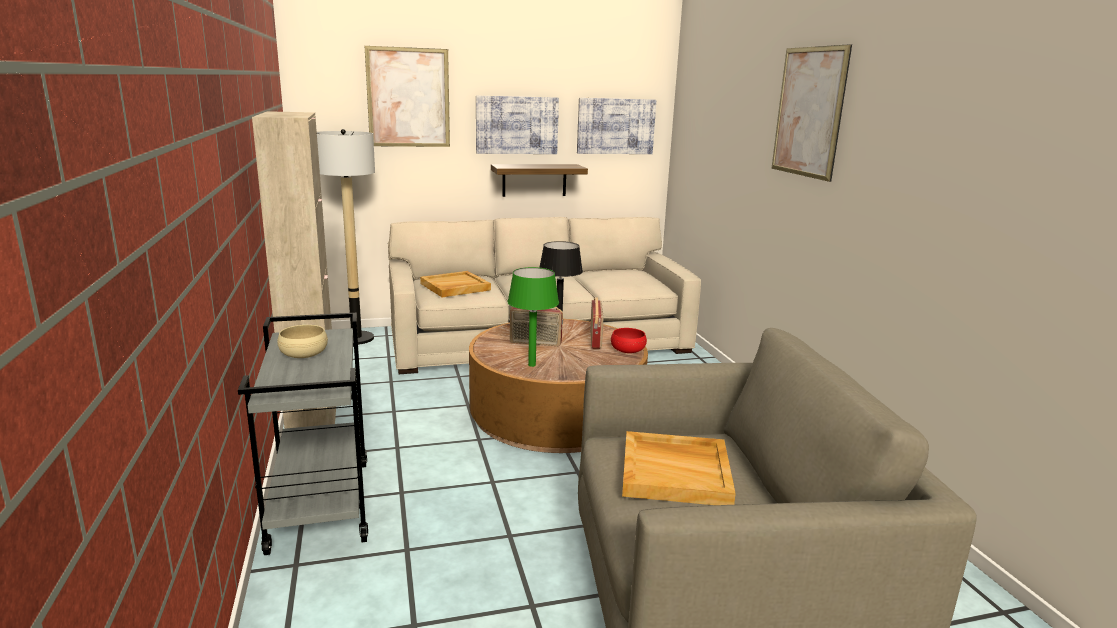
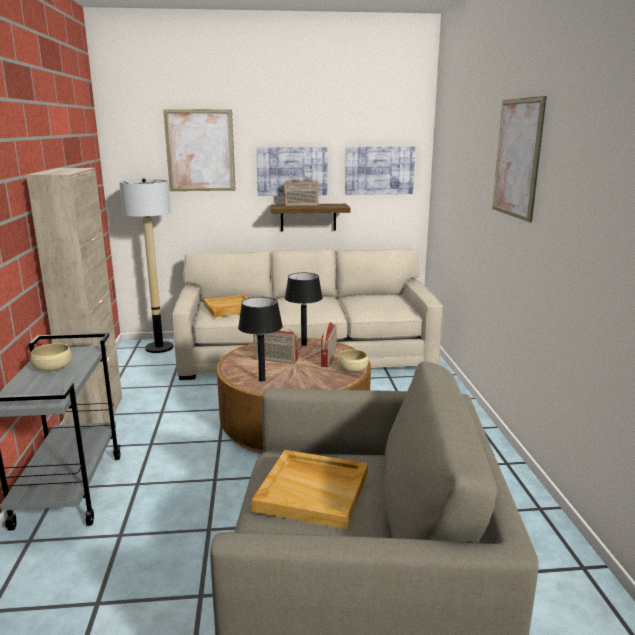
camera: 10 degrees right, 0 degrees up
(529, 165) = (301, 205): none -> radio
(532, 365) = (262, 380): green table lamp -> black table lamp
(628, 349) = (352, 369): red bowl -> beige bowl

